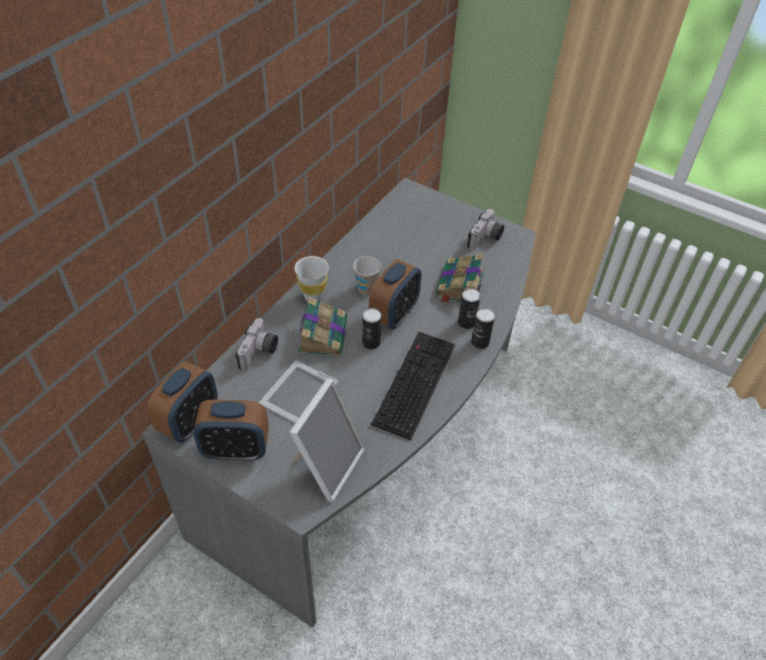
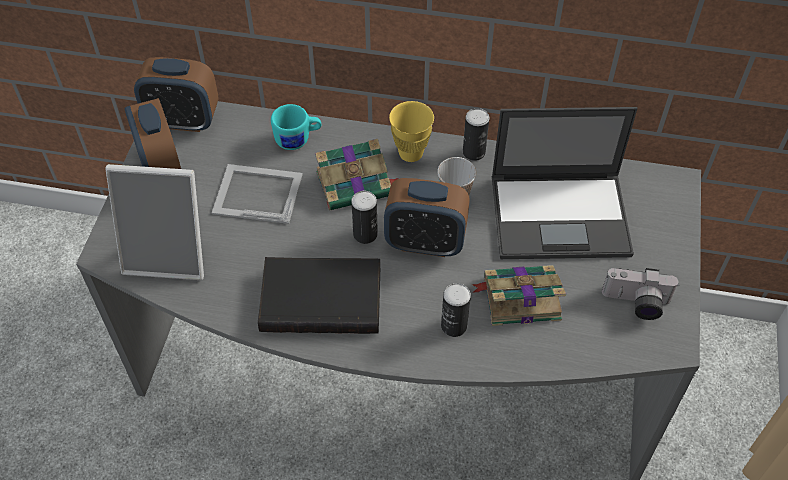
camera: 70 degrees right, 5 degrees up
(260, 353) = (298, 140): camera -> turquoise mug
(313, 296) = (410, 153): white cup -> yellow cup
(407, 245) = (561, 215): none -> laptop
(413, 382) = (322, 297): keyboard -> black book
(480, 342) = (426, 351): can -> can (474, 152)

